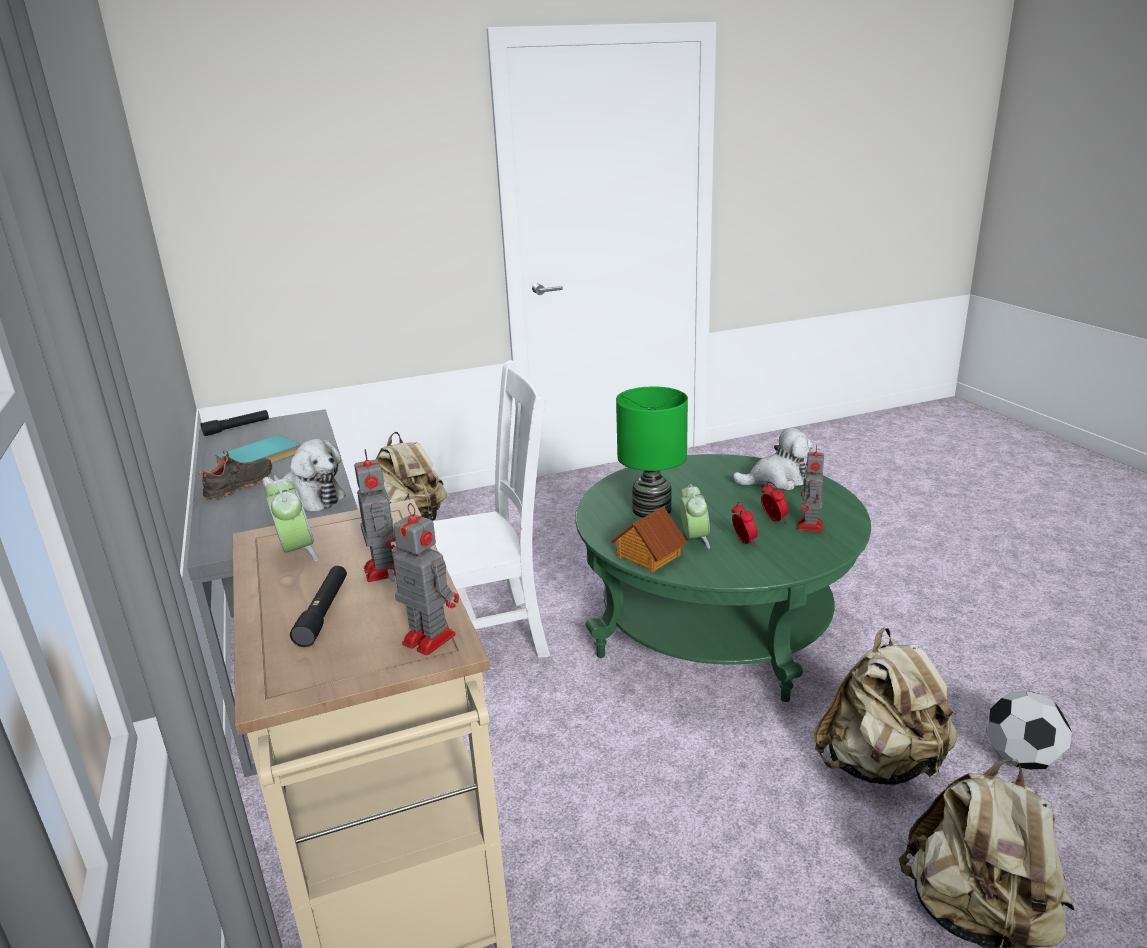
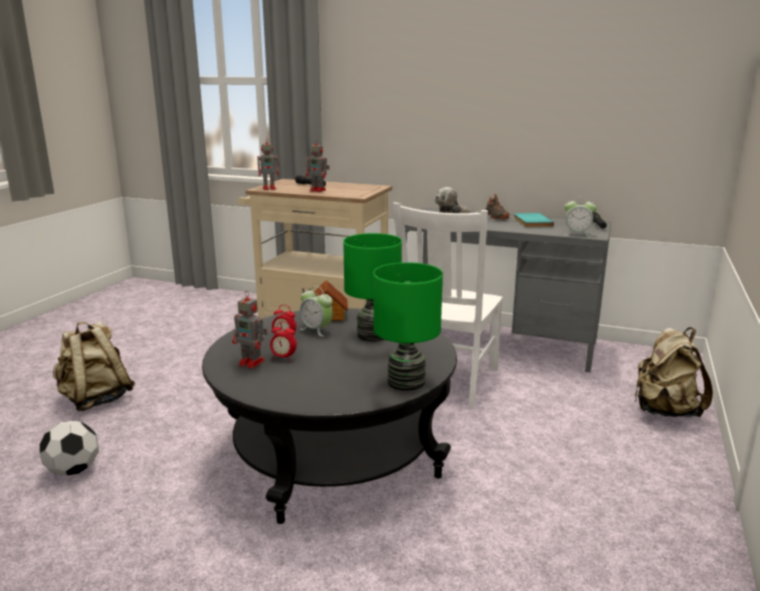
camera: 130 degrees right, 5 degrees down
(296, 552) = (357, 187): alarm clock -> alarm clock (577, 234)
(706, 464) = (406, 382): none -> green table lamp
(715, 625) = (334, 454): green coffee table -> black coffee table
(776, 480) = (325, 390): plush toy -> none
(810, 527) = (252, 363): toy robot -> toy robot turned 150 degrees clockwise
(880, 764) = (163, 430): beige backpack -> none

